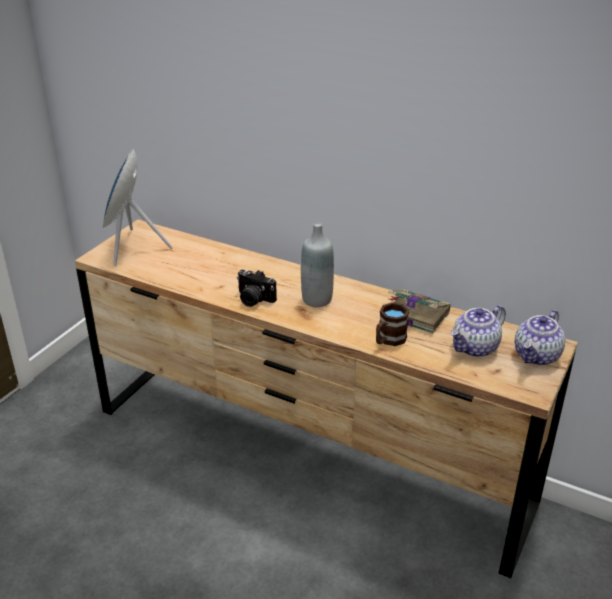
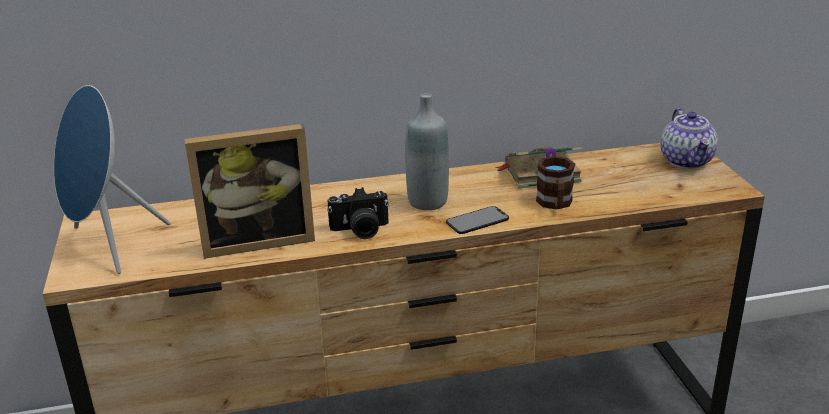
camera: 40 degrees left, 5 degrees down
(197, 279) = (258, 240): none -> picture frame
(324, 326) = (477, 220): none -> phone
(475, 348) = (634, 177): teapot -> none

